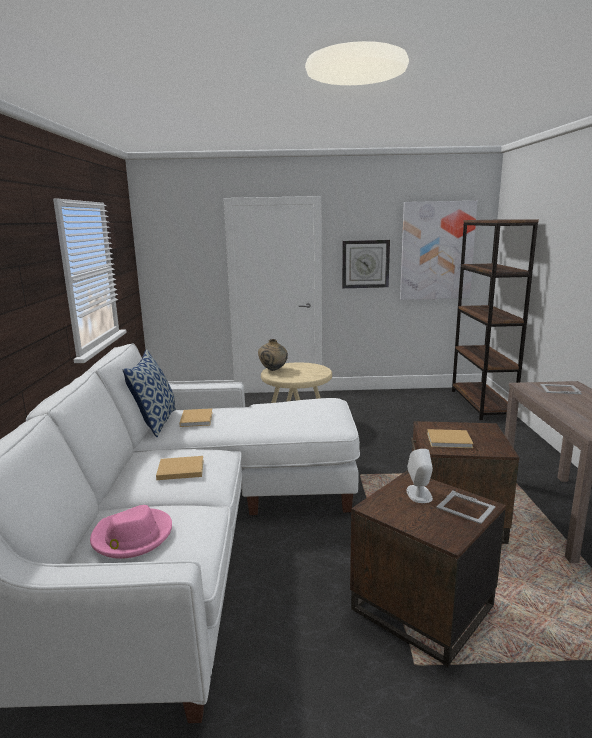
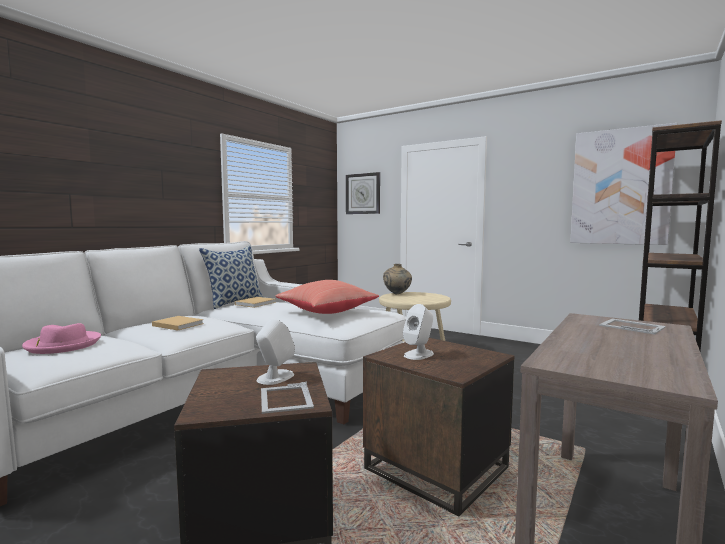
camera: 35 degrees right, 10 degrees down
(292, 413) = (326, 312): none -> red pillow
(365, 264) = (530, 203): wall clock -> wall clock (363, 193)
(450, 440) = (419, 354): beige book -> white speaker

